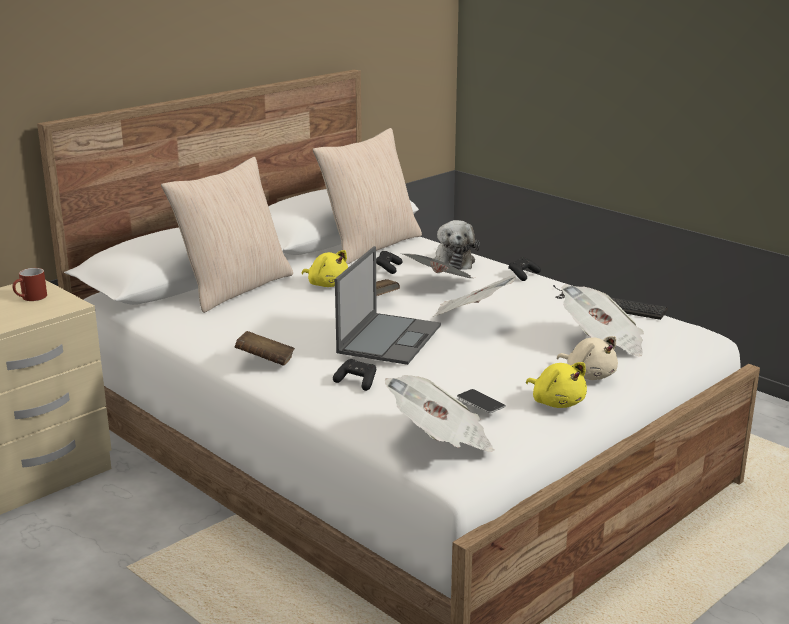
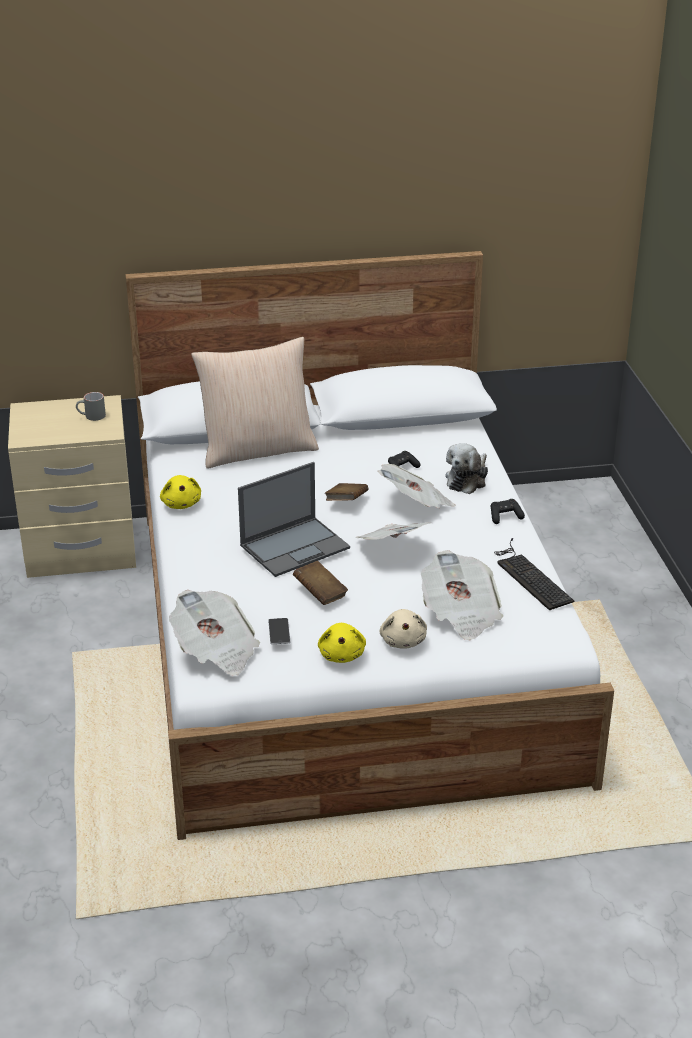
camera: 35 degrees right, 10 degrees up
(31, 298) = (91, 417): red mug -> grey mug
(265, 362) = (191, 533): brown book -> brown book (320, 593)
(327, 284) = (332, 470): yellow plush toy -> yellow plush toy (181, 503)
(356, 382) = (226, 578): black game controller -> none
(370, 246) = (422, 437): beige pillow -> none

